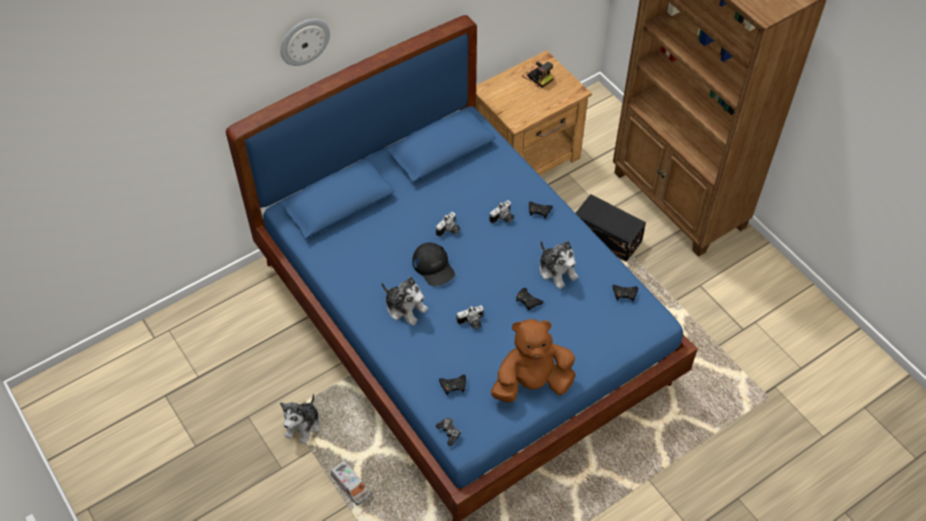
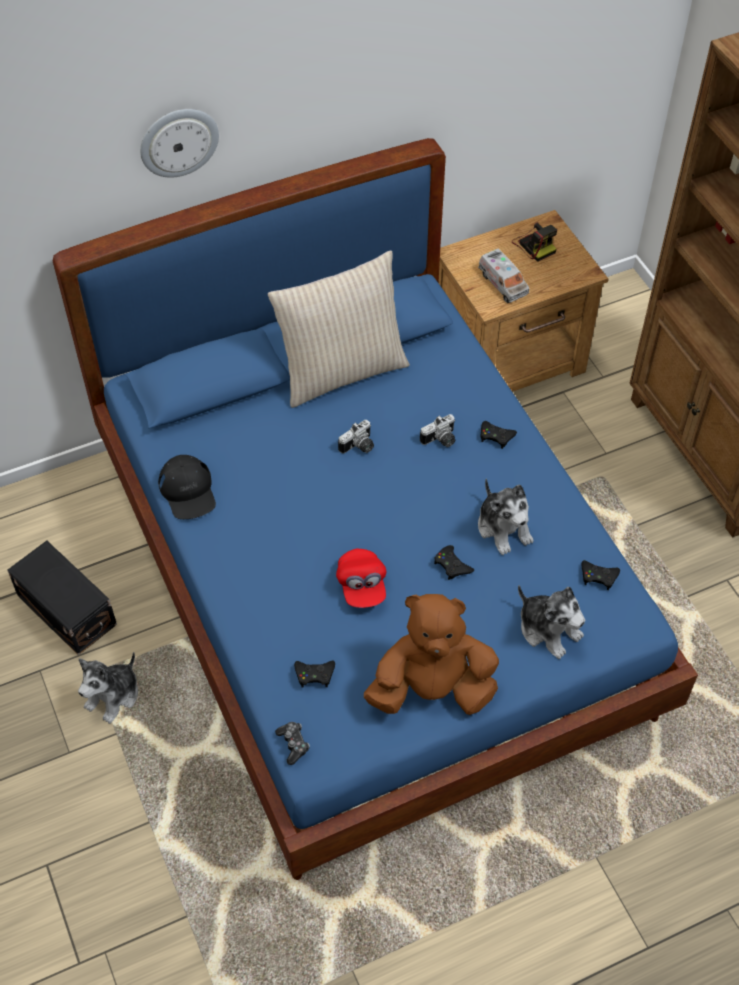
camera: 10 degrees right, 0 degrees up
(351, 486) = (161, 795): toy truck -> toy truck (503, 283)
(405, 308) = (271, 549): plush toy -> plush toy (548, 629)
(426, 181) = (341, 371): none -> beige pillow
(433, 266) = (324, 495): black cap -> black cap (188, 491)
(471, 323) = (362, 586): camera -> red cap
(606, 236) = (601, 489): black storage box -> black storage box (67, 608)

